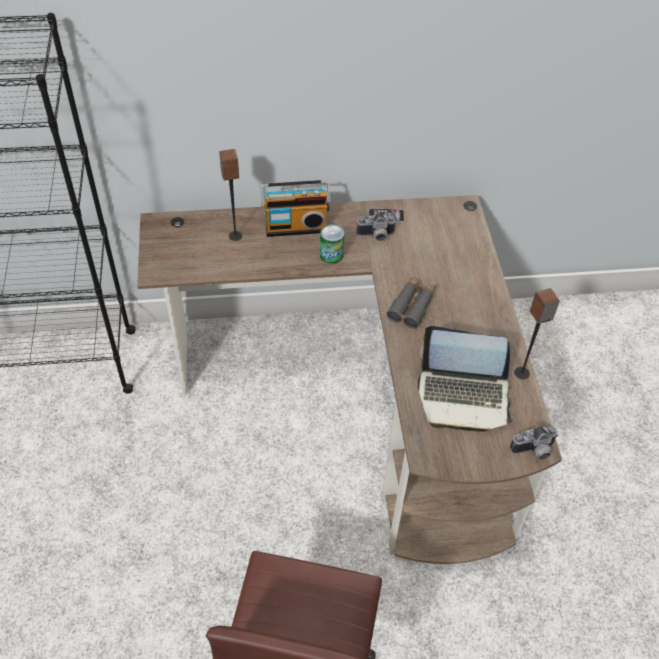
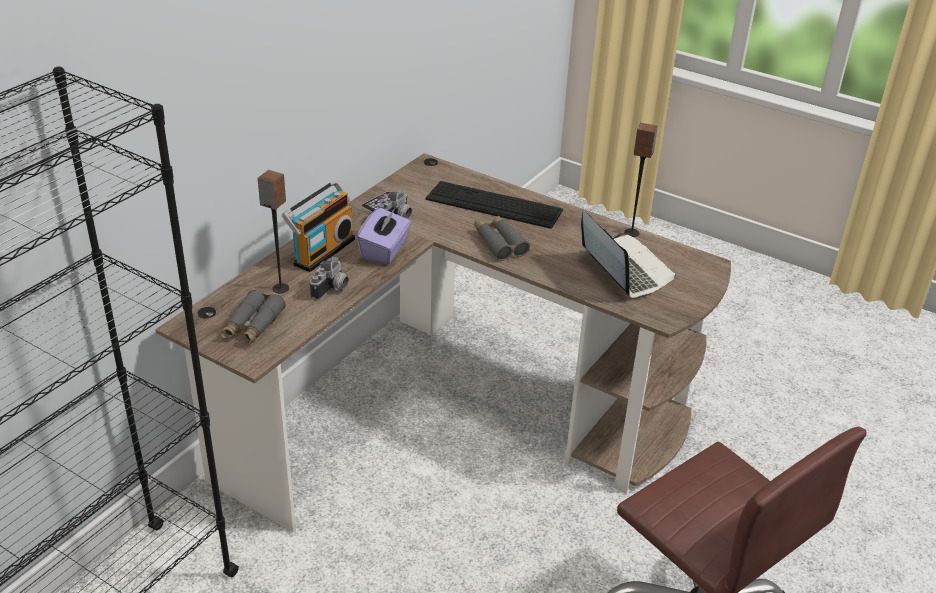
camera: 50 degrees left, 15 degrees down
(185, 250) = (252, 326): none -> grey binoculars
(331, 255) = (385, 251): can -> purple tissue box
(458, 273) = (494, 205): none -> keyboard
(463, 397) = (623, 270): laptop -> laptop turned 75 degrees counterclockwise
(534, 451) = (711, 268): camera -> camera (332, 290)

